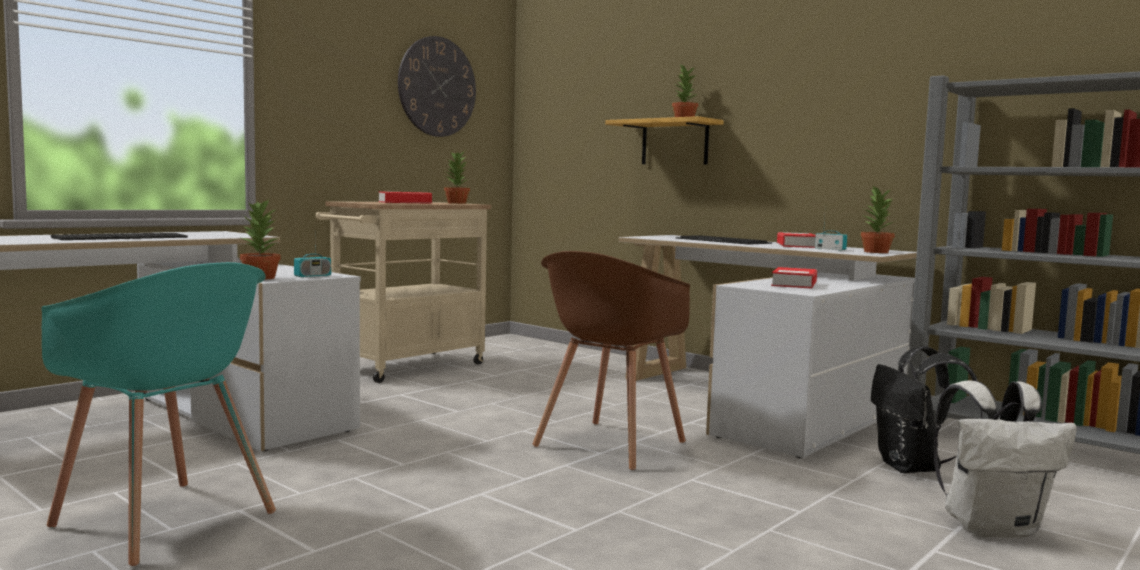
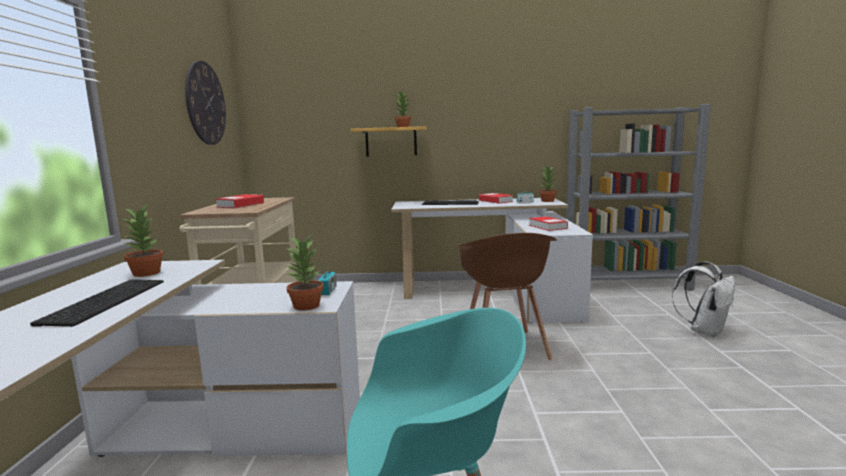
camera: 40 degrees left, 5 degrees up
(457, 203) = (267, 199): potted plant -> potted plant (147, 273)
(912, 468) = (622, 311): black backpack -> none

